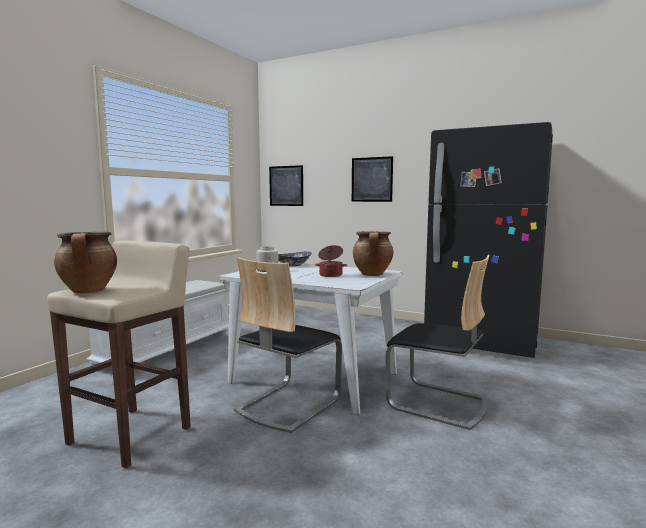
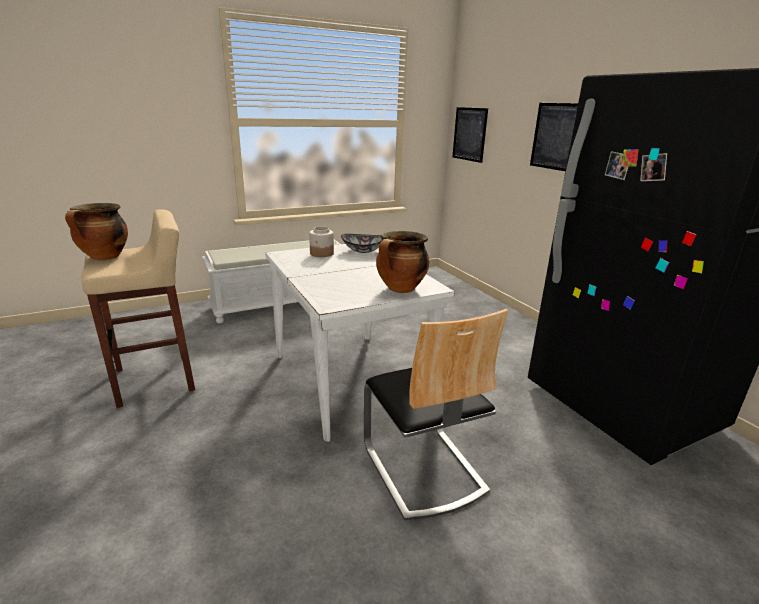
camera: 35 degrees right, 15 degrees up
(287, 404) = (287, 400): chair -> none
(331, 275) = (357, 278): cooking pot -> none

